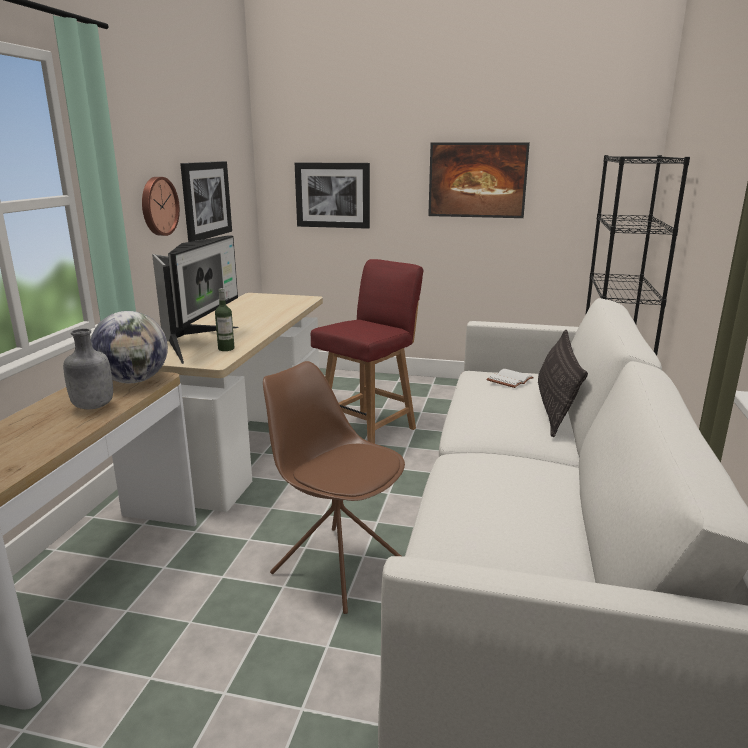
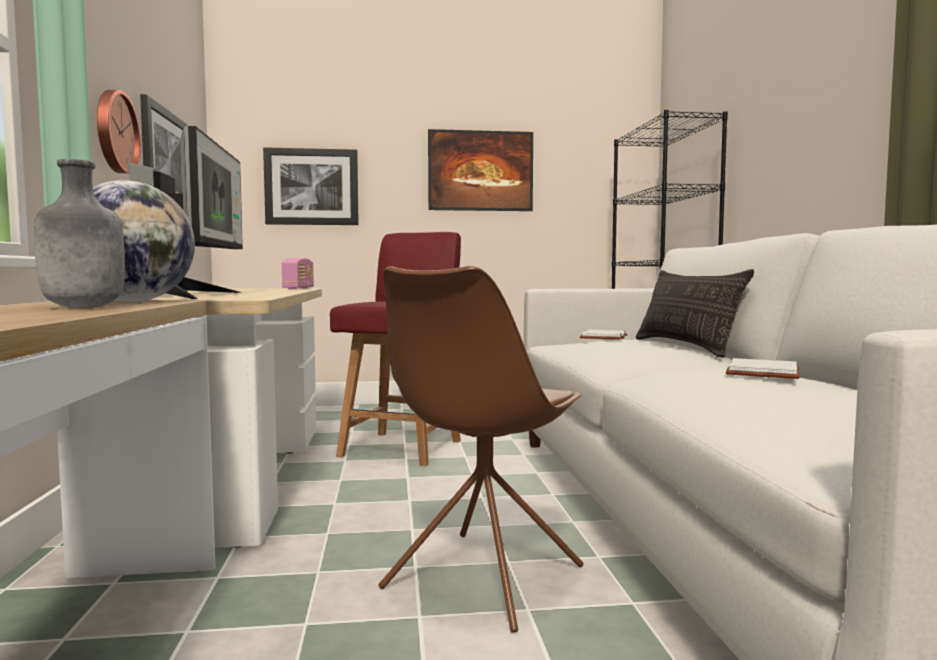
camera: 20 degrees left, 15 degrees down
(226, 348) = (248, 296): bottle -> none
(300, 302) = (298, 288): none -> radio
(337, 566) = (481, 579): brown chair -> brown chair turned 75 degrees counterclockwise
(521, 480) = (760, 373): none -> white book

